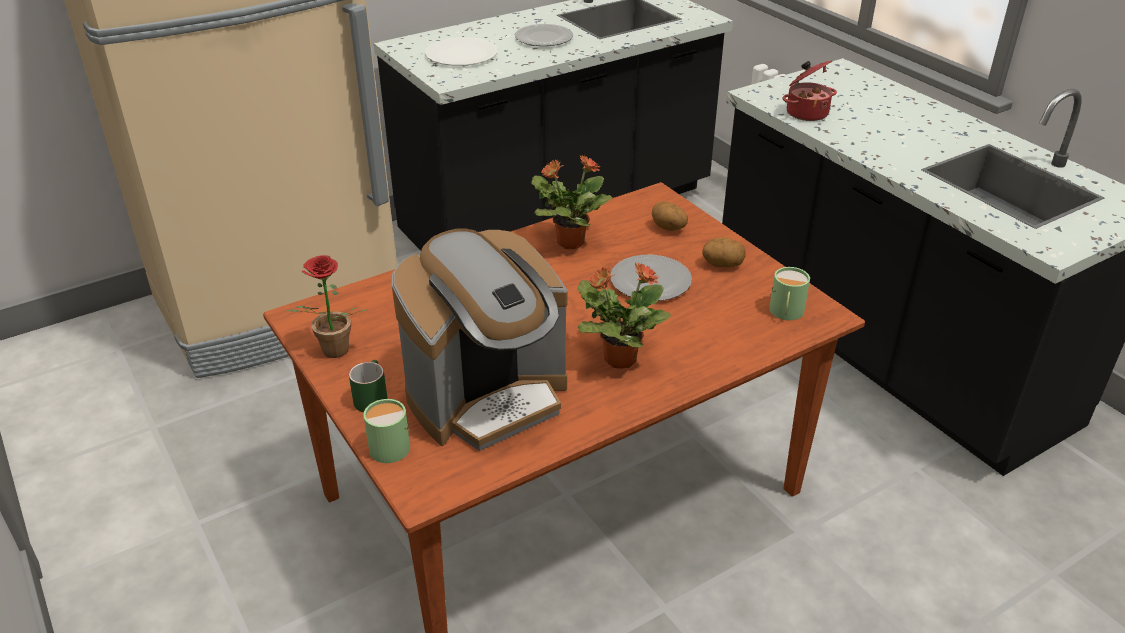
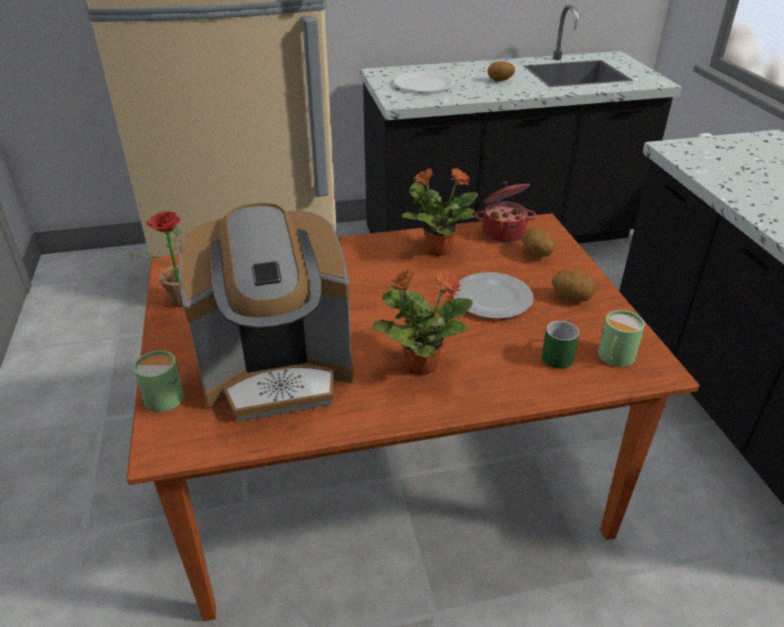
camera: 20 degrees right, 0 degrees up
(371, 397) = (182, 347): green mug -> green mug (558, 354)
(543, 38) = (500, 80): plate -> potato
(806, 112) = (716, 170): cooking pot -> cooking pot (503, 232)

